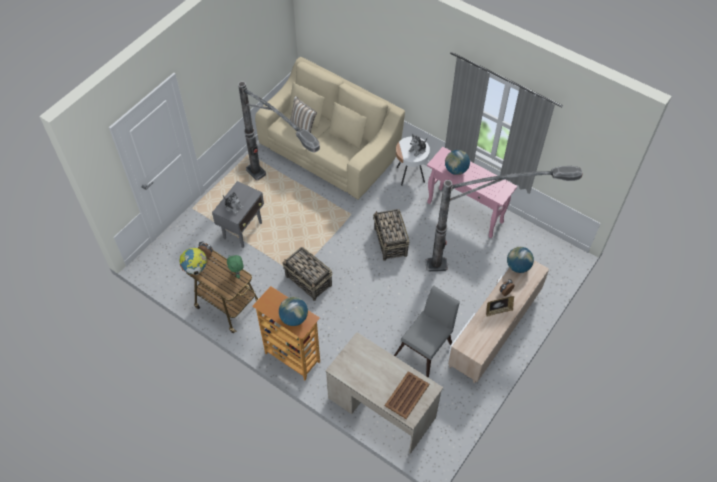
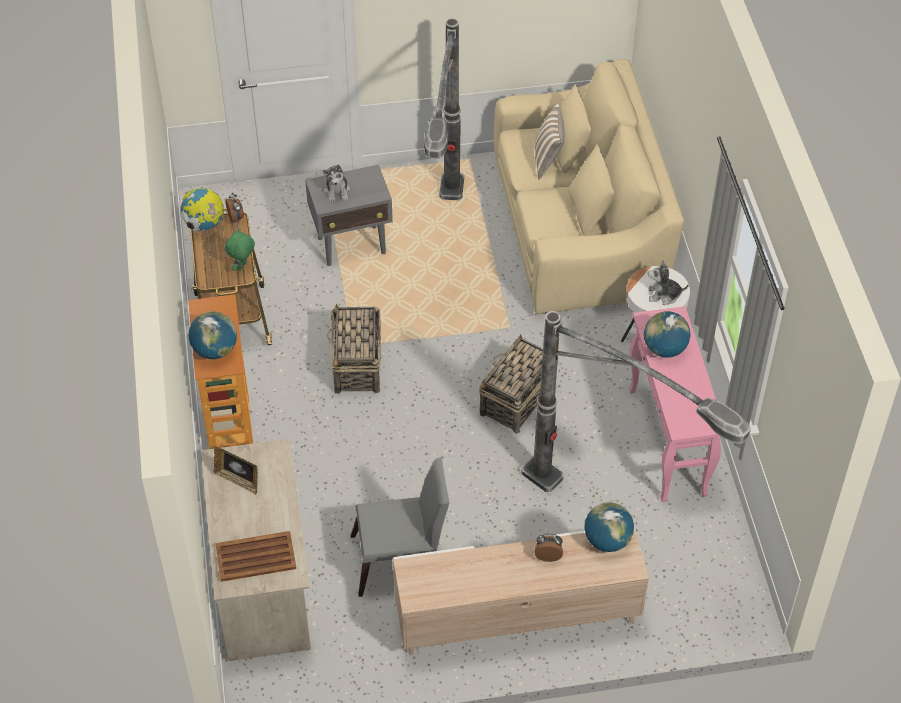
camera: 45 degrees right, 5 degrees down
(498, 311) = (508, 570): picture frame -> picture frame (238, 480)

